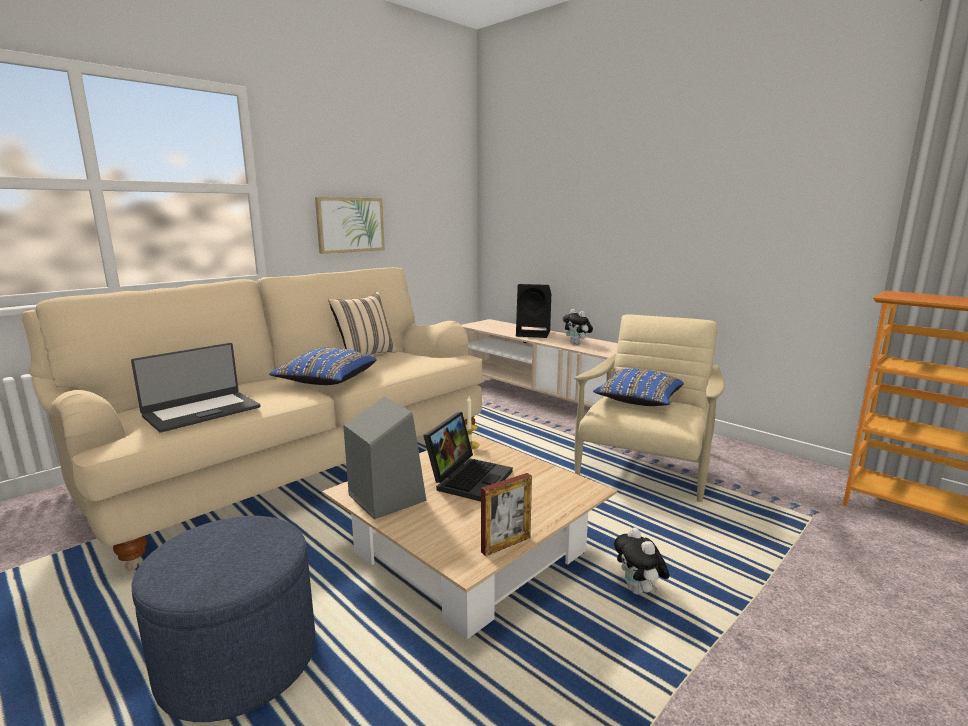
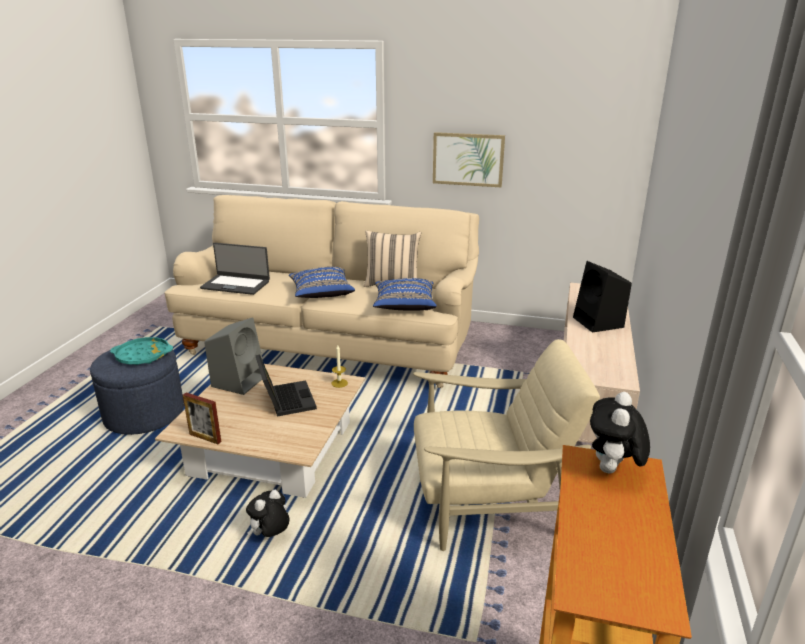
camera: 60 degrees right, 10 degrees up
(234, 540) = (143, 355): none -> turquoise tray
(469, 478) = (285, 399): laptop -> laptop turned 105 degrees counterclockwise
(577, 343) = (595, 352): plush toy -> plush toy (612, 471)
(638, 402) = (477, 430): blue pillow -> blue pillow (404, 305)

